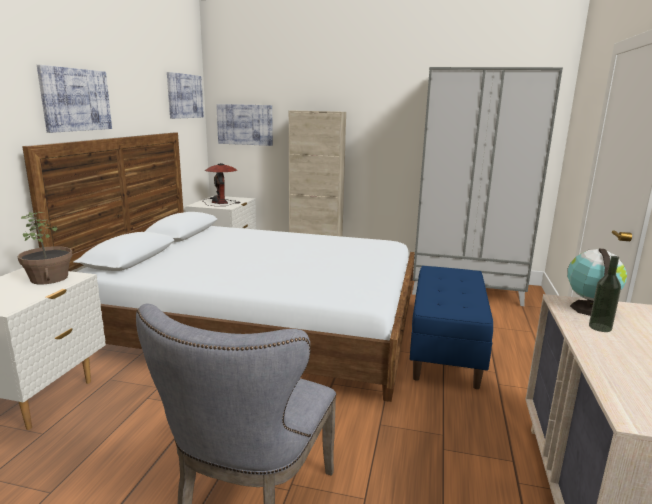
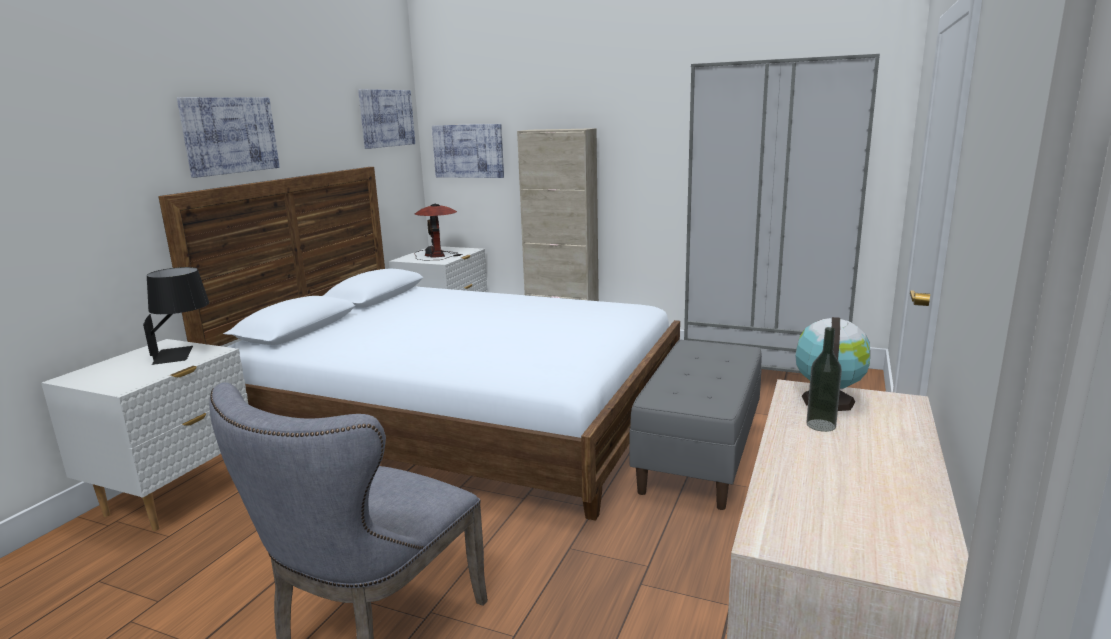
camera: 10 degrees right, 0 degrees up
(50, 278) = (184, 353): potted plant -> black table lamp
(444, 348) = (699, 454): blue bench -> grey bench

